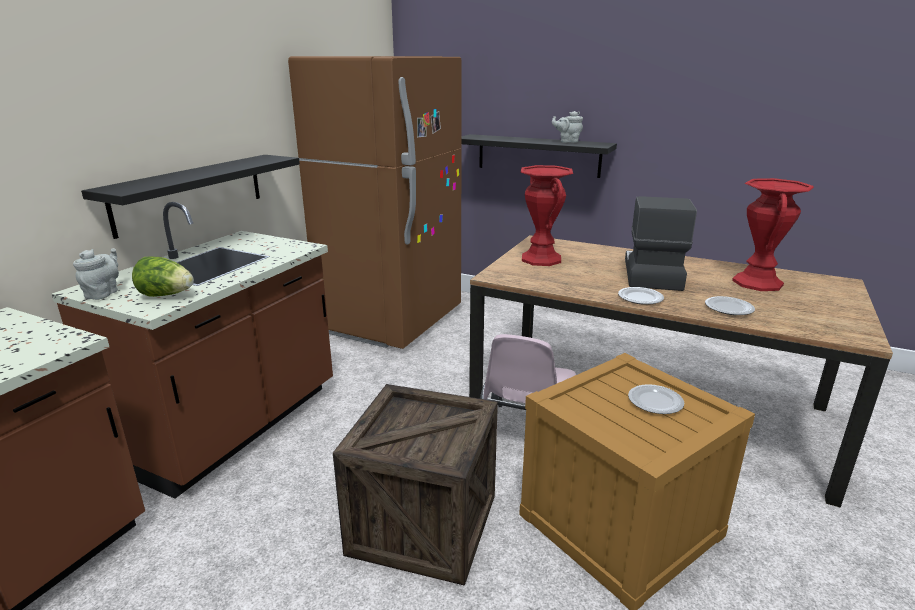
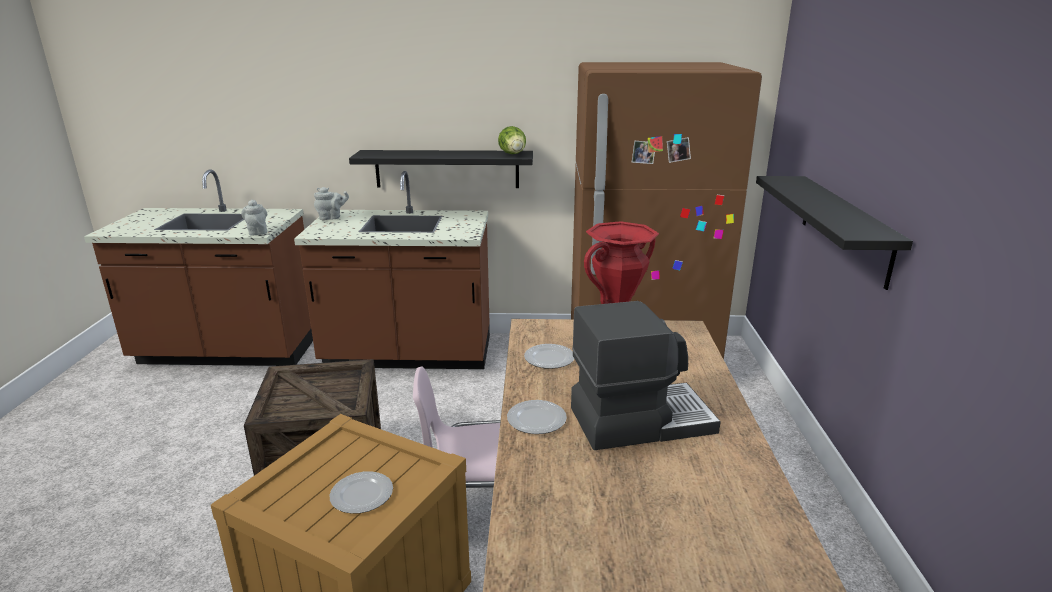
camera: 65 degrees right, 0 degrees up
(167, 295) = (336, 230): lettuce -> lettuce (513, 154)
(567, 141) = (852, 216): grey teapot -> grey teapot (257, 232)
(729, 308) = (554, 495): plate -> plate (549, 359)
(757, 282) = (704, 523): red vase -> none

